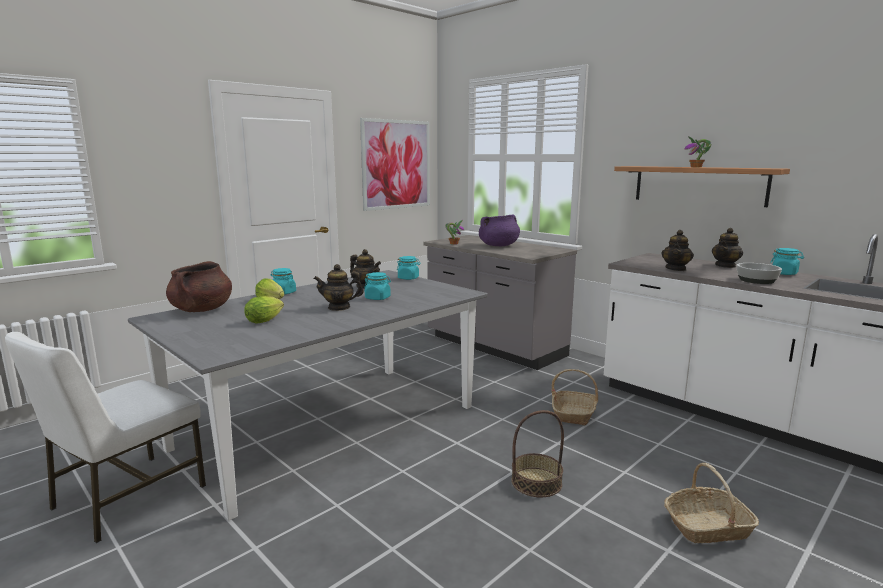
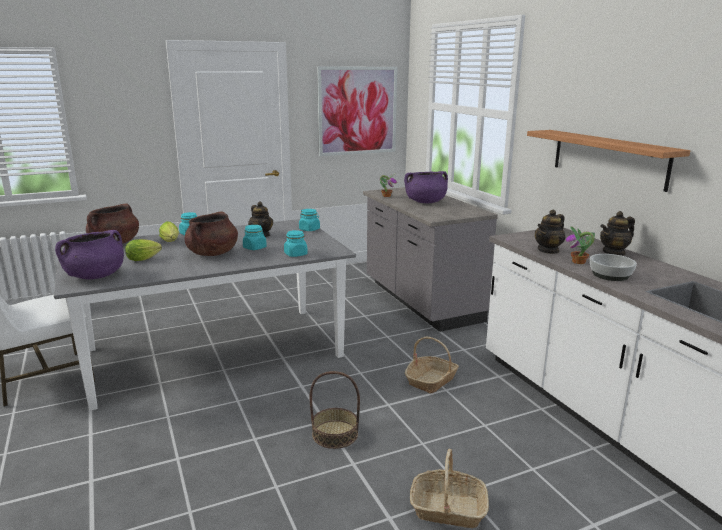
camera: 20 degrees right, 5 degrees up
(228, 343) = (95, 276): none -> purple cooking pot
(339, 307) = (212, 253): teapot -> brown cooking pot
(696, 167) = (600, 139): potted plant -> potted plant (578, 262)
(784, 273) = (664, 270): turquoise jar -> turquoise jar (296, 254)

